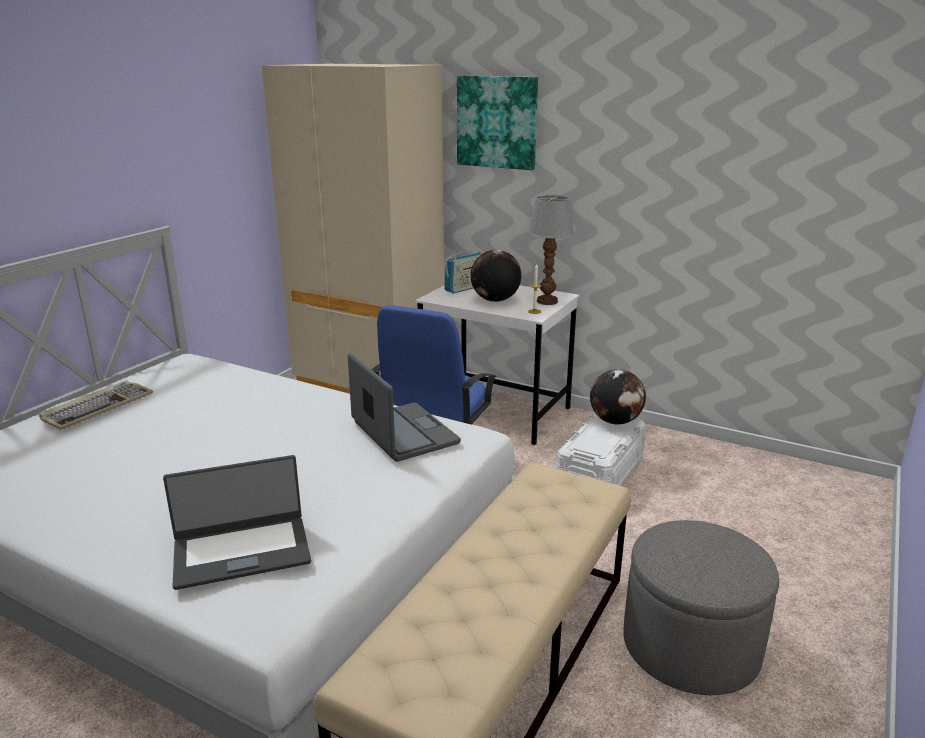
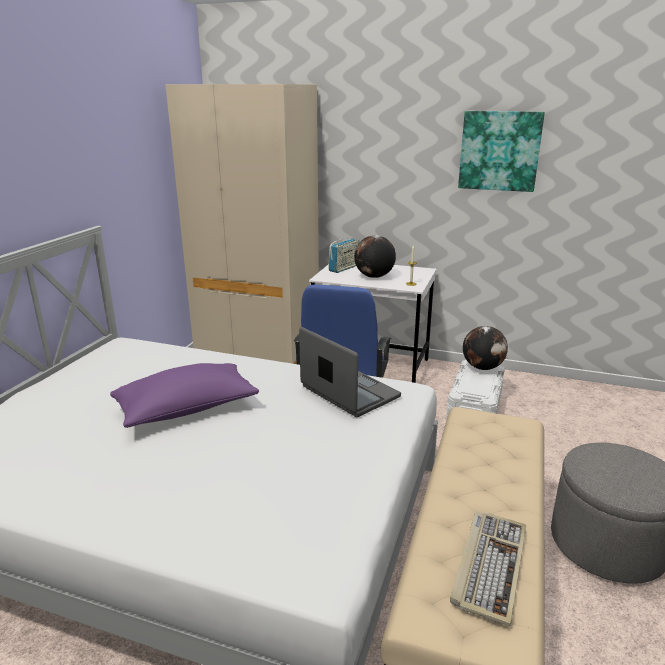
camera: 10 degrees left, 0 degrees up
(98, 407) = (61, 392): keyboard -> keyboard (489, 565)
(217, 437) = (187, 410): none -> purple pillow
(241, 551) = (268, 513): laptop -> none
(497, 122) = (365, 131): picture -> picture (499, 151)
(548, 301) = (416, 275): table lamp -> none

